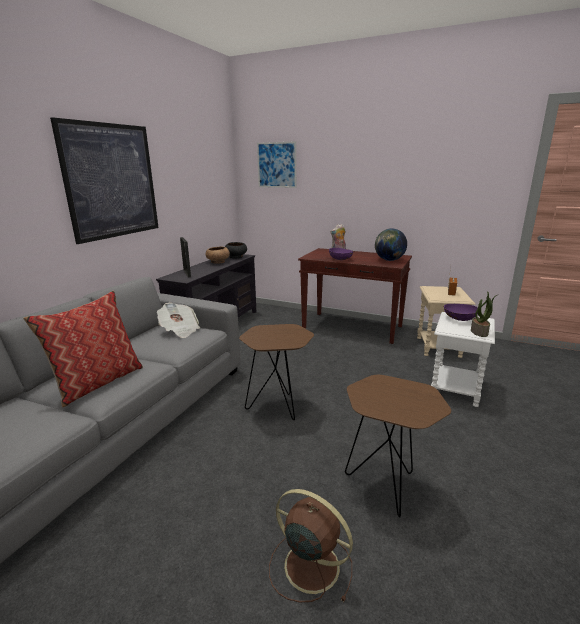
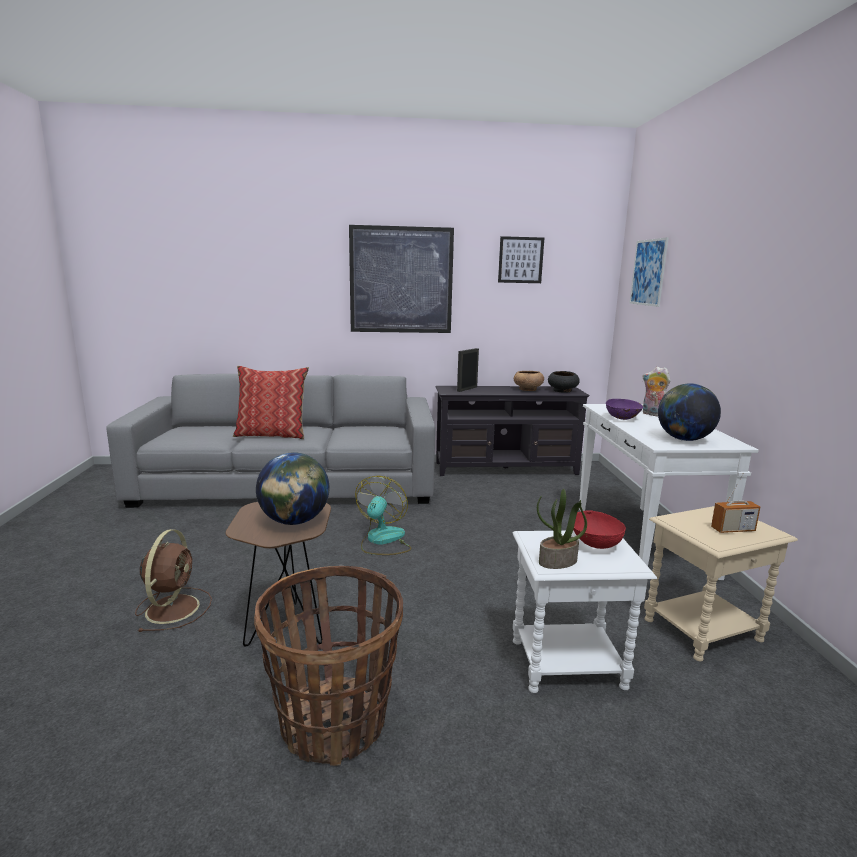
camera: 60 degrees right, 5 degrees down
(179, 330) = (385, 432): newspaper -> none
(189, 157) = (520, 260): none -> picture
(278, 407) = (382, 541): brown side table -> fan
(353, 328) = (643, 542): brown console table -> white console table
(407, 393) = (294, 522): none -> globe
(459, 319) = (594, 543): purple bowl -> red bowl
(497, 486) = (334, 722): none -> basket

